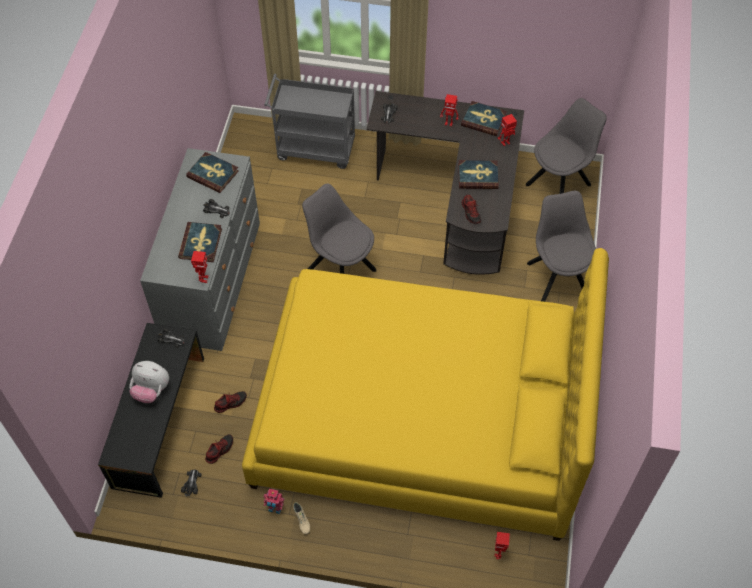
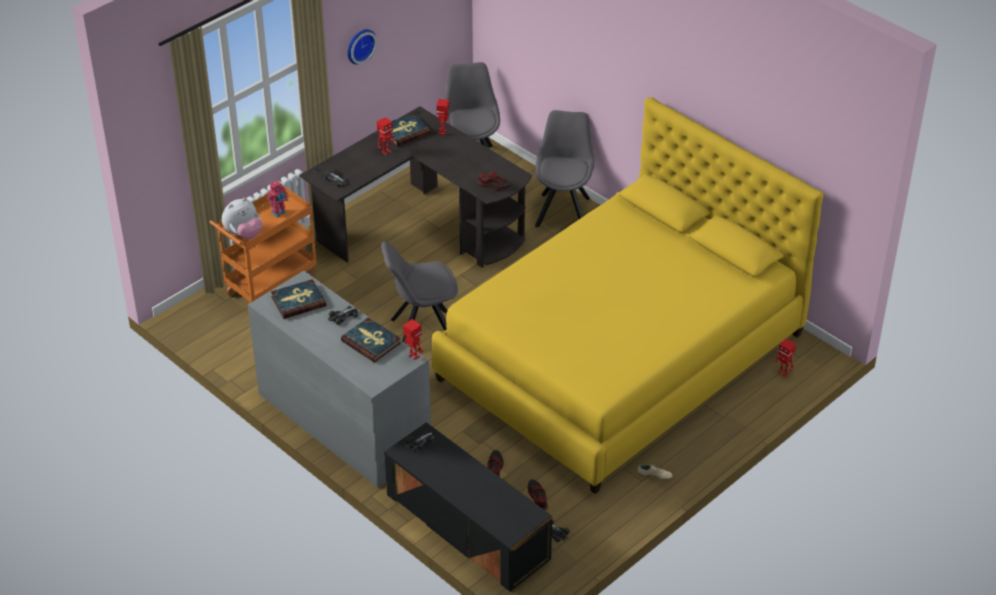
camera: 55 degrees left, 15 degrees down
(151, 390) = (464, 479): plush toy -> plush toy (244, 234)
(275, 508) = (629, 487): toy robot -> toy robot (279, 213)
(313, 152) = (269, 286): grey cart -> orange cart
(478, 24) = (359, 45): none -> wall clock
(478, 176) = (460, 163): book -> none
(556, 278) = (563, 212): grey chair -> grey chair turned 75 degrees clockwise

